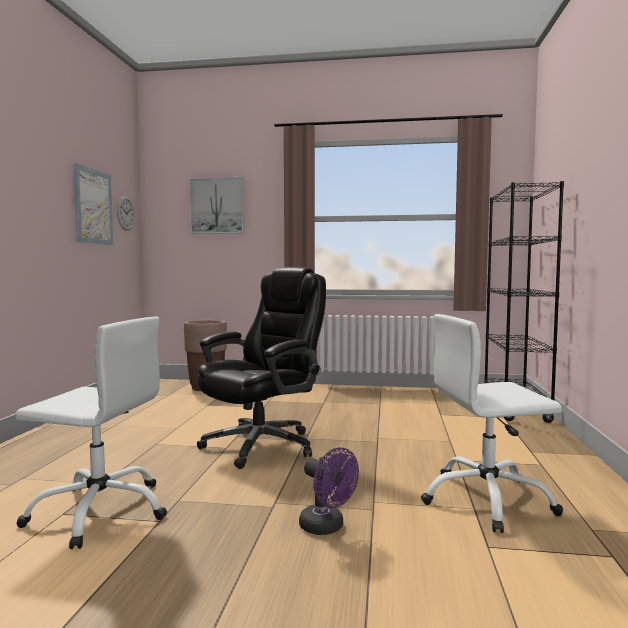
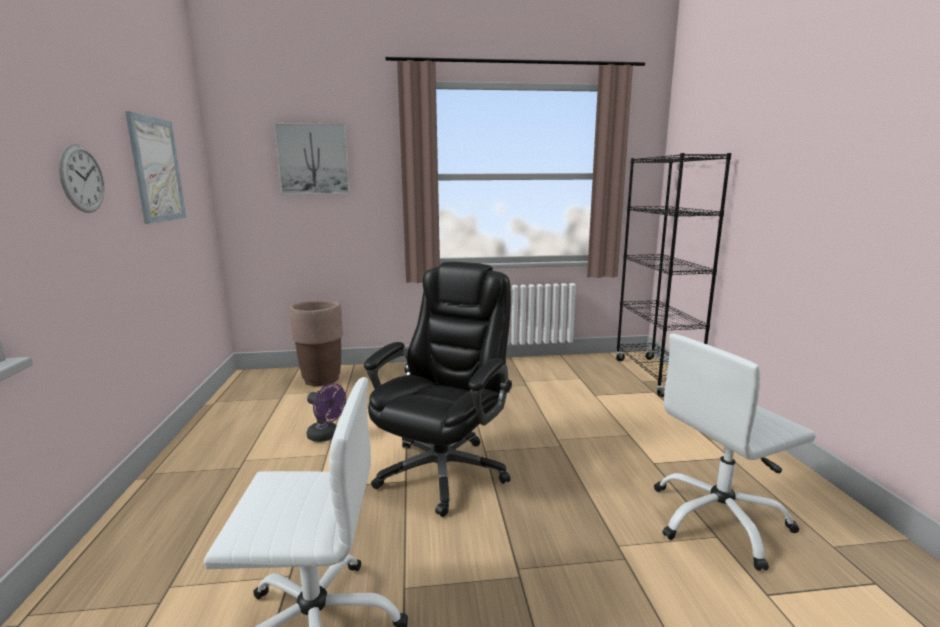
camera: 15 degrees left, 10 degrees up
(125, 213) = (193, 171): wall clock -> wall clock (82, 178)
(327, 527) = (598, 600): purple fan -> purple fan (326, 436)

